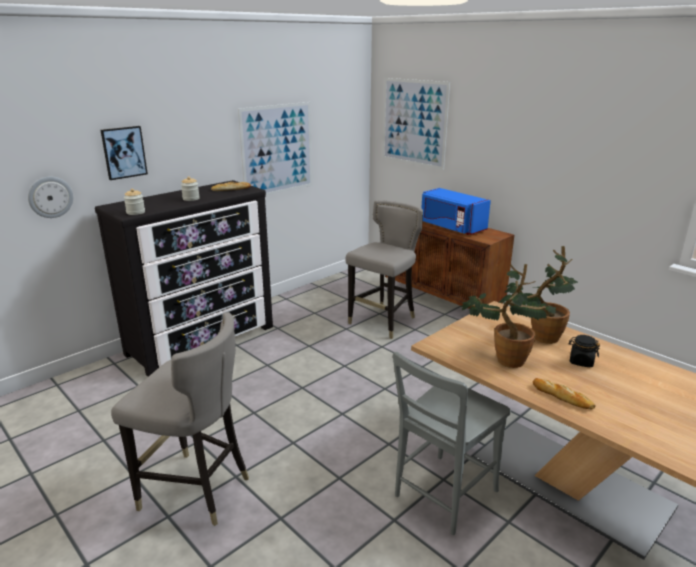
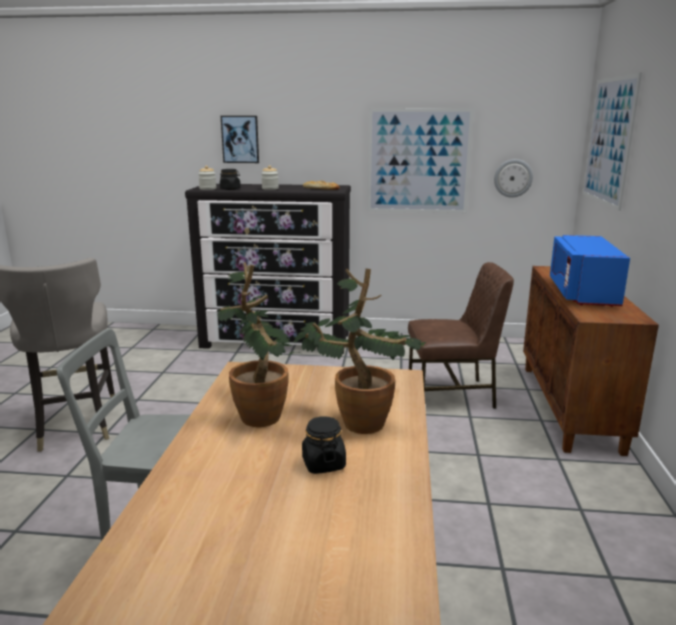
camera: 50 degrees right, 5 degrees down
(50, 197) = (174, 169): wall clock -> wall clock (513, 178)
(158, 207) = (230, 189): none -> black jar
(384, 321) = (452, 394): grey stool -> brown chair
(562, 397) = (198, 471): bread -> none

